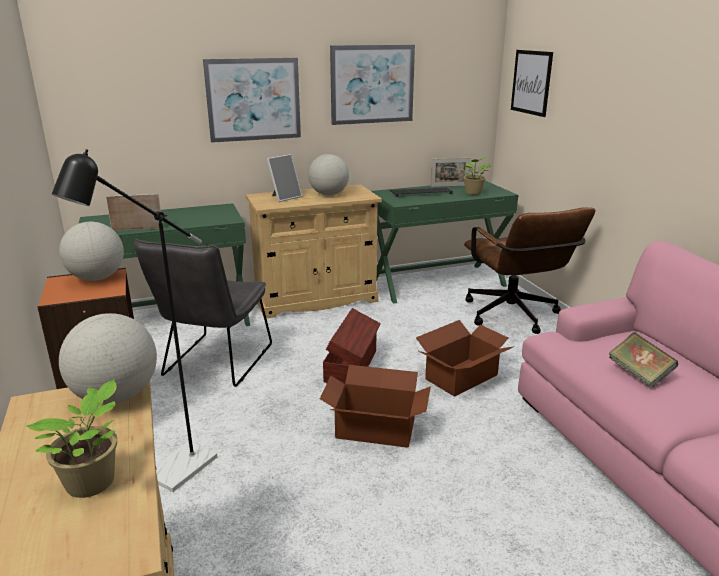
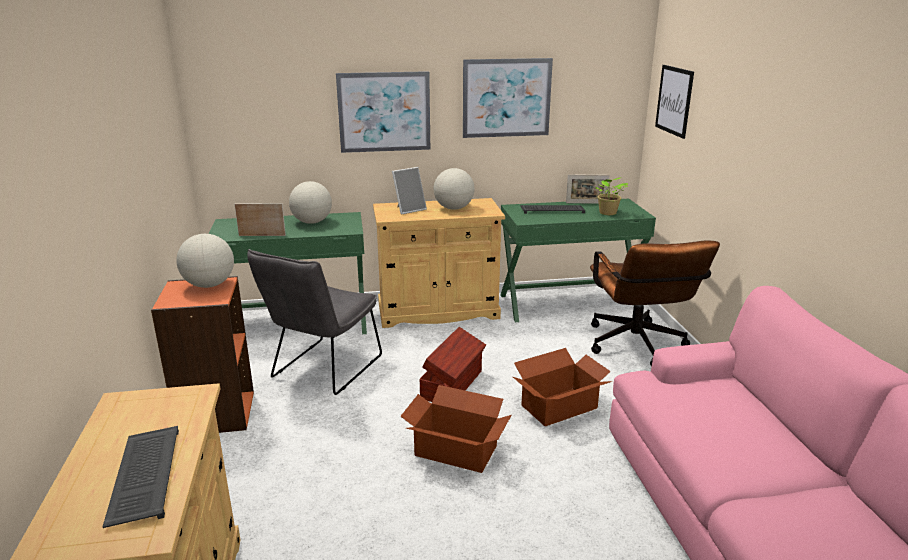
camera: 10 degrees right, 0 degrees up
(93, 483) = (143, 475): potted plant -> keyboard
(116, 396) = (186, 401): globe -> globe (312, 222)
(172, 474) = (257, 473): black floor lamp -> none
(639, 374) = (712, 426): book -> none

